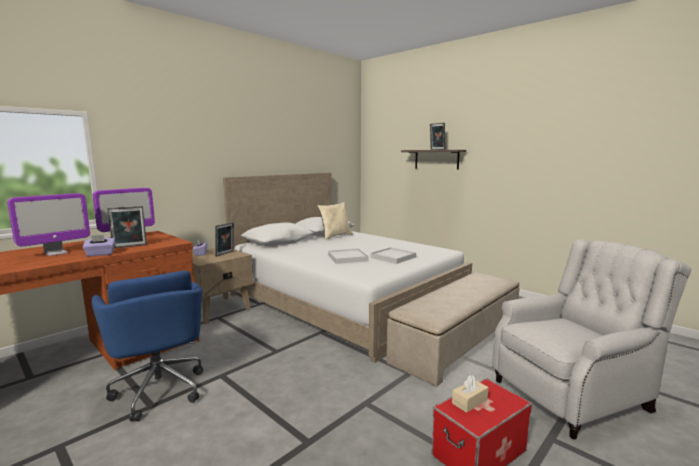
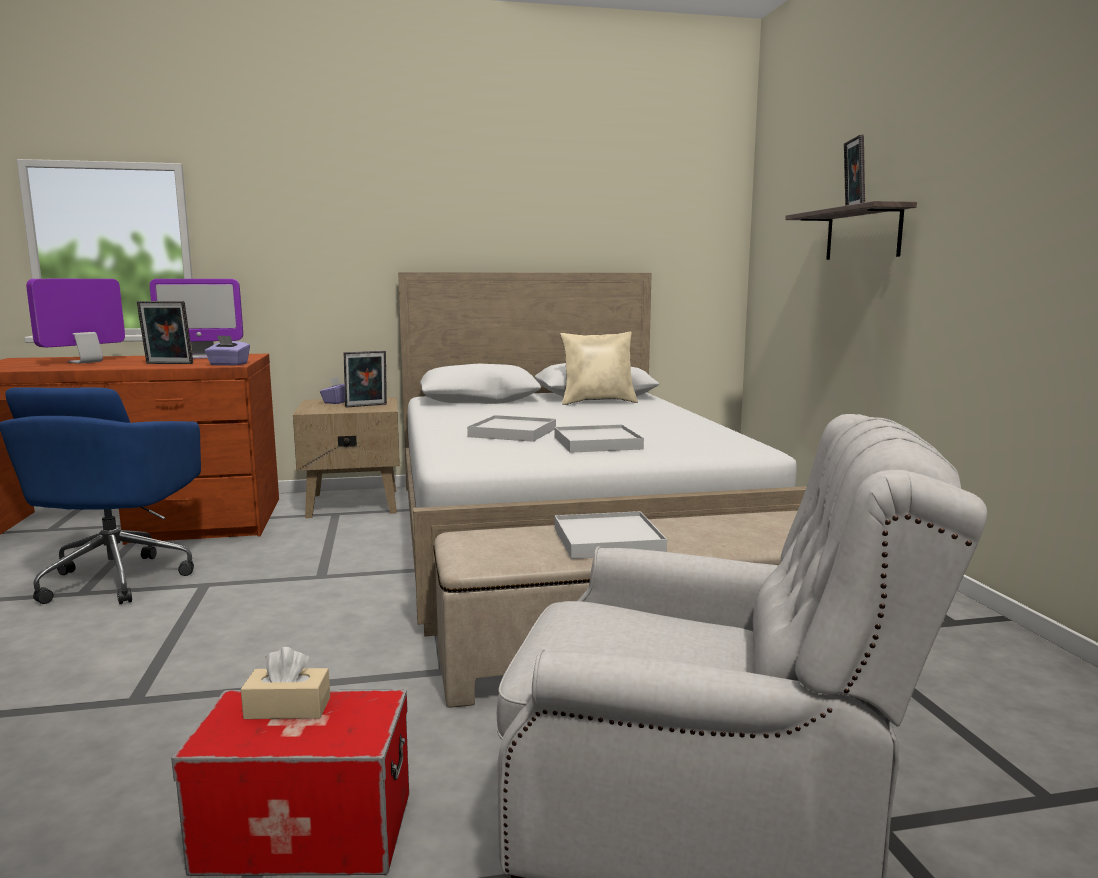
camera: 35 degrees right, 0 degrees up
(56, 253) = (85, 362): monitor -> monitor turned 135 degrees clockwise
(100, 254) = (112, 367): purple tissue box -> purple tissue box (228, 364)
(454, 298) = (607, 540): none -> white tray

